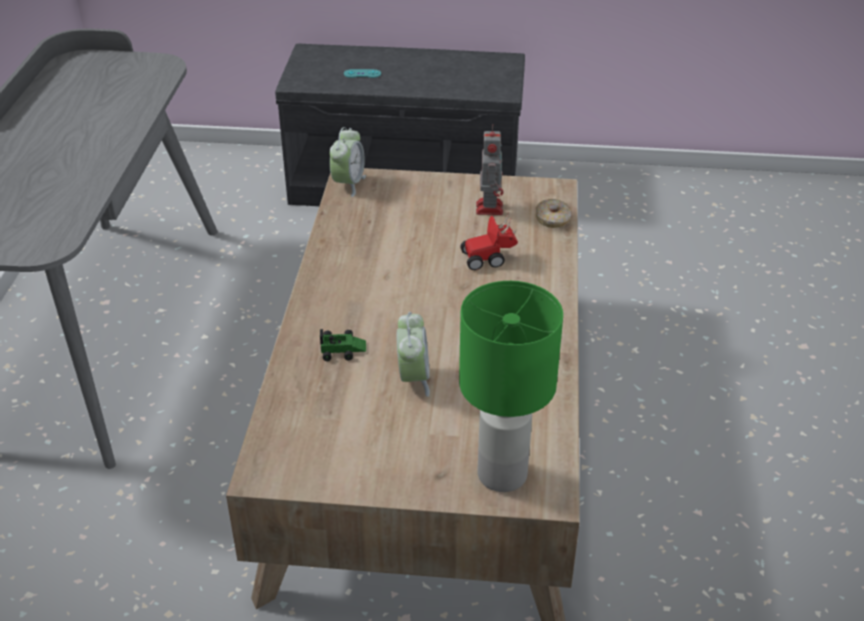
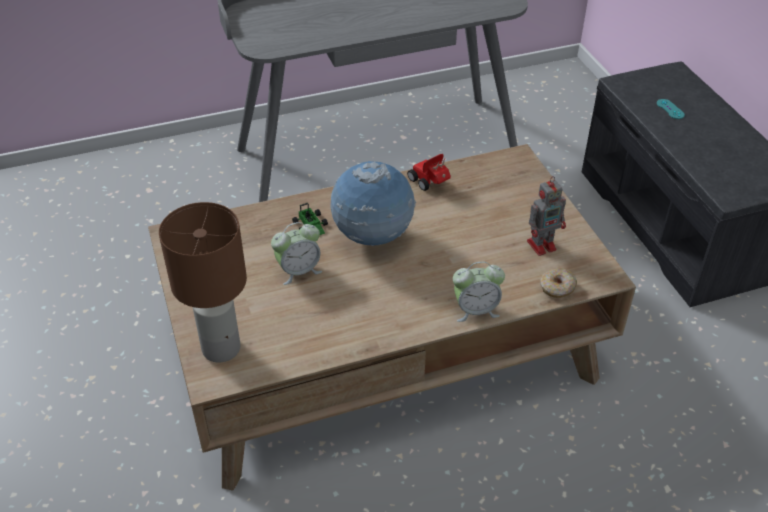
camera: 65 degrees right, 5 degrees up
(348, 184) = (509, 160): alarm clock -> alarm clock (475, 310)
(399, 309) = (372, 238): none -> globe
(489, 258) = (471, 266): toy car -> toy car (430, 183)
(500, 475) = (220, 347): green table lamp -> brown table lamp

